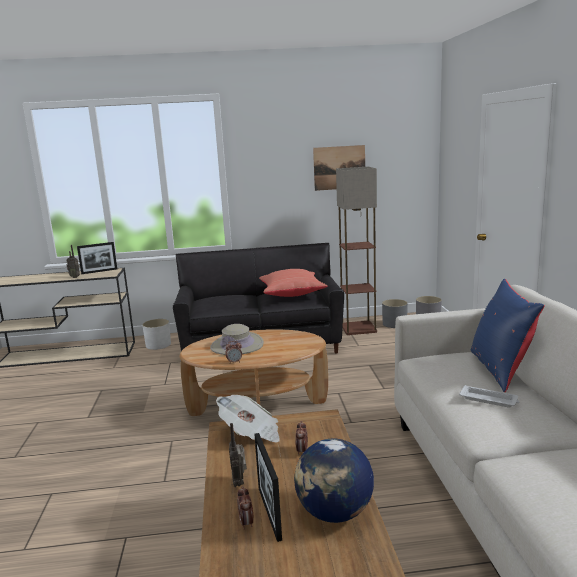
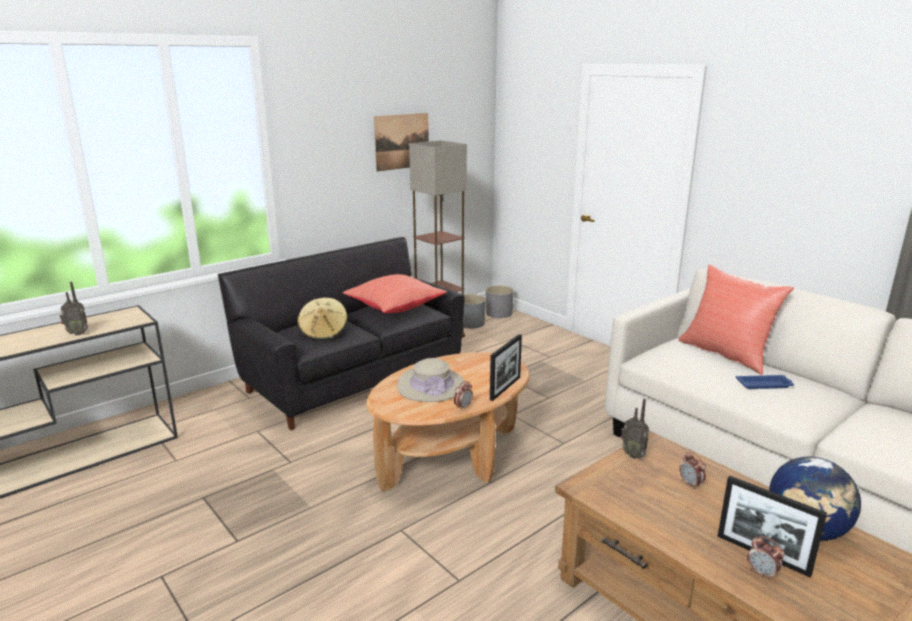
camera: 35 degrees left, 5 degrees up
(99, 271) = (105, 318): picture frame -> picture frame (505, 388)
(158, 345) = (204, 410): white planter -> none
(224, 302) = (324, 332): none -> beige hat
(239, 482) = (692, 537): radio -> radio (633, 455)
(251, 434) = (618, 483): newspaper -> none
(489, 400) = (765, 385): white tray -> blue tray
(501, 370) = (726, 354): blue pillow -> red pillow

